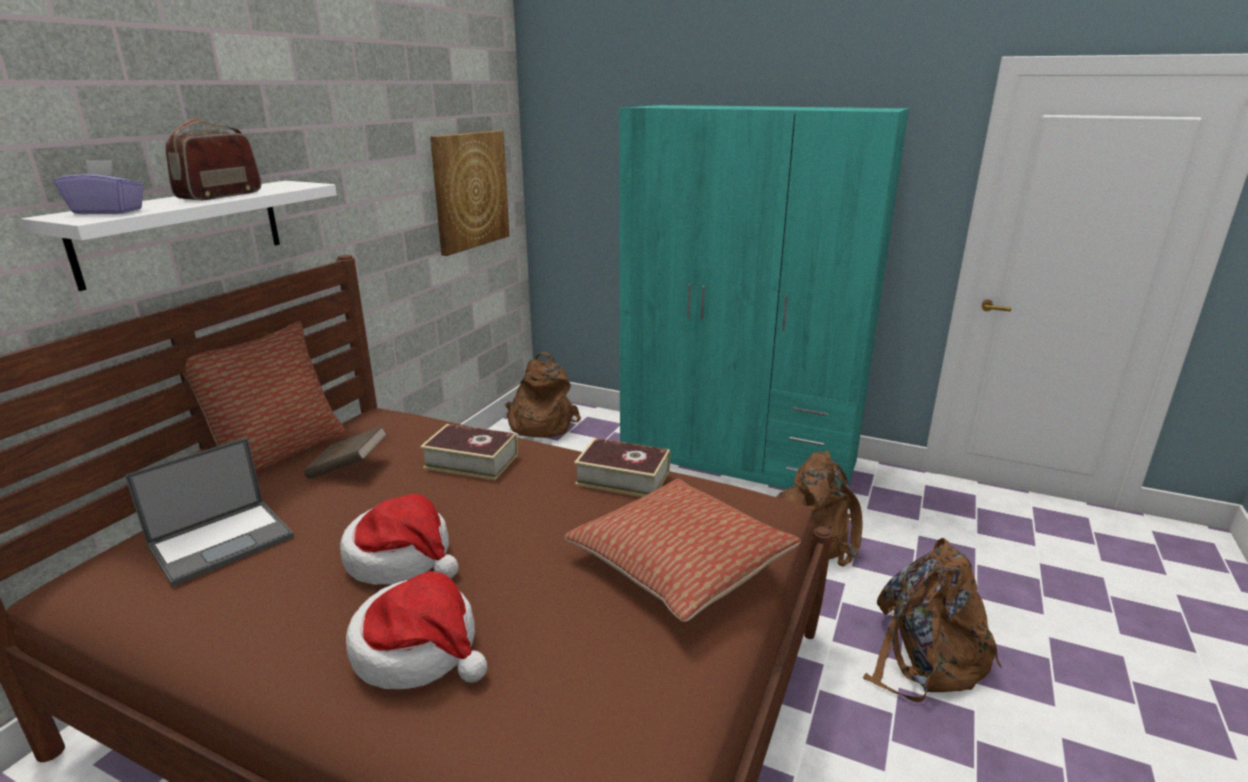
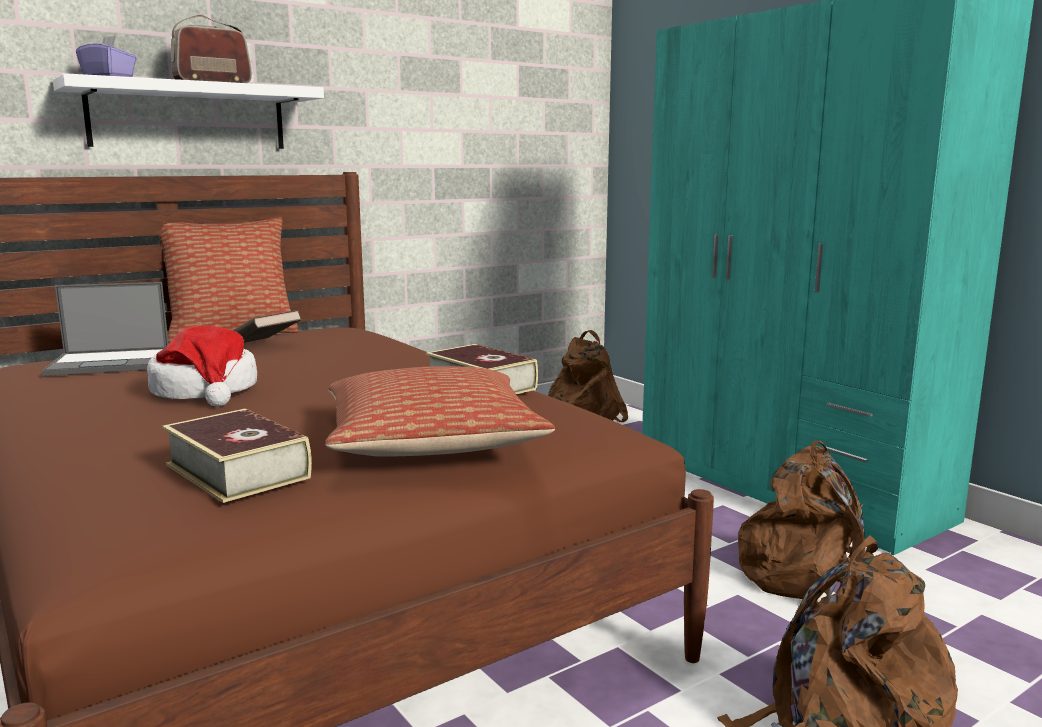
camera: 30 degrees right, 10 degrees down
(418, 649) = (125, 433): hat -> none
(470, 190) = (527, 141): picture -> none
(471, 461) = (363, 356): book -> book (238, 471)

